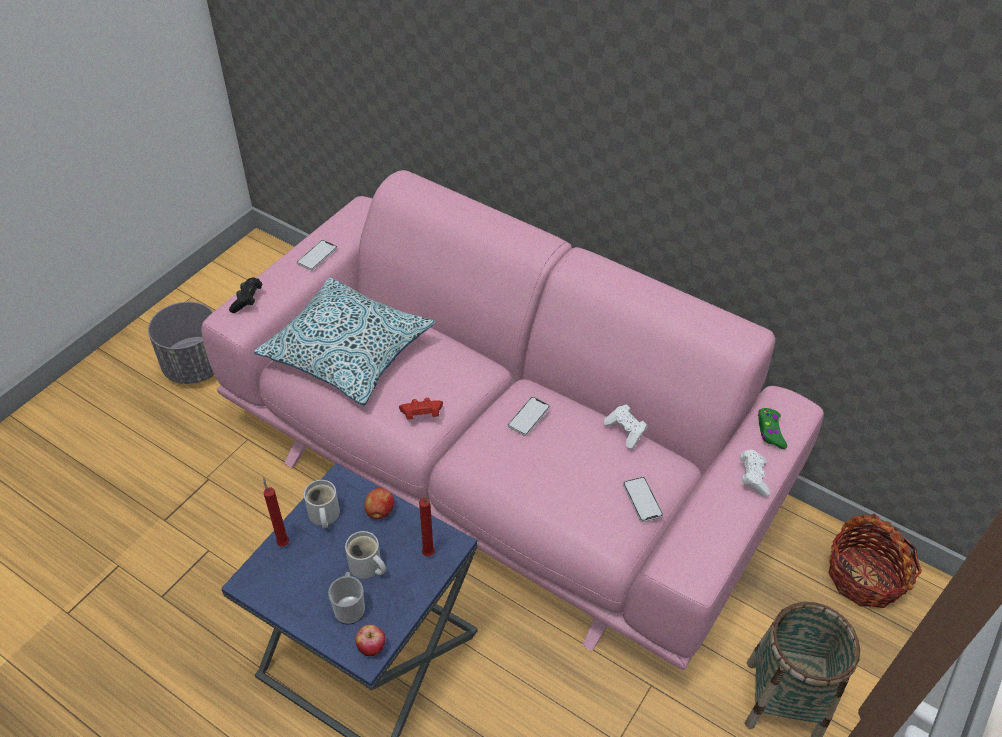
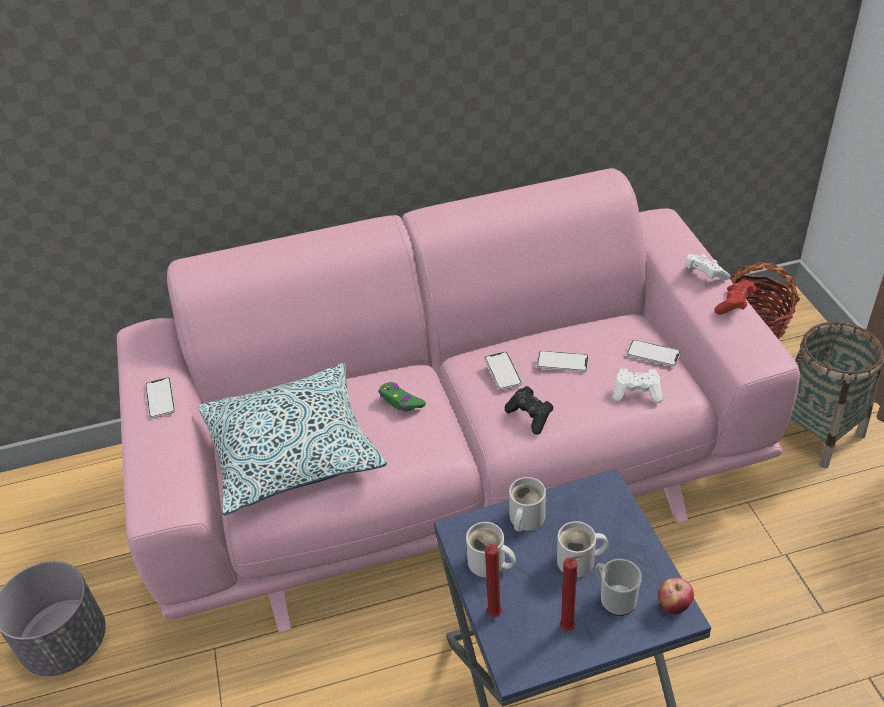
camera: 45 degrees left, 5 degrees down
(247, 301) = (151, 482): black game controller -> black game controller (530, 416)
(379, 511) = (524, 519): apple -> white mug
(421, 415) = (428, 438): red game controller -> red game controller (734, 305)
(429, 555) = (605, 509): red candle -> red candle (570, 628)
(573, 446) = (562, 362): none -> phone
(625, 431) = (574, 326): white game controller -> white game controller (637, 393)
(770, 431) = (669, 242): green game controller -> green game controller (401, 401)

